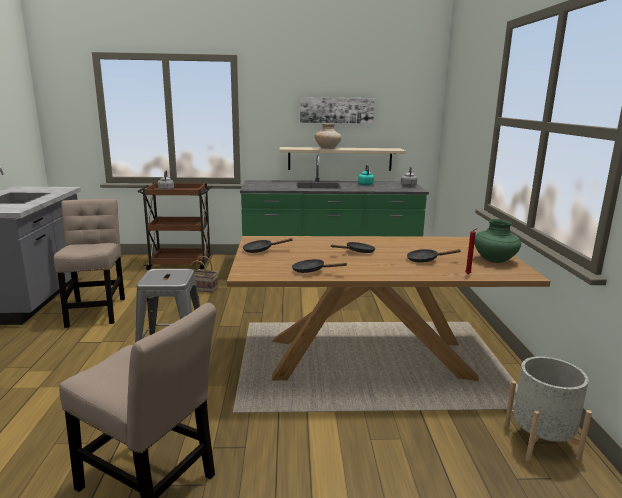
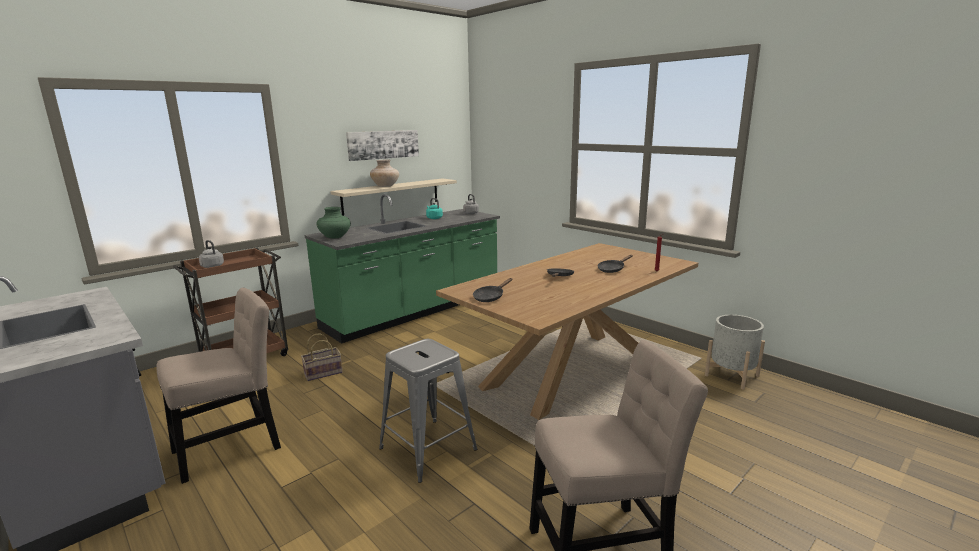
camera: 40 degrees left, 0 degrees up
(96, 310) = (233, 446): beige chair -> beige chair turned 105 degrees clockwise
(312, 271) = (572, 300): black frying pan -> none
(494, 260) = (645, 258): green vase -> green vase (335, 237)

